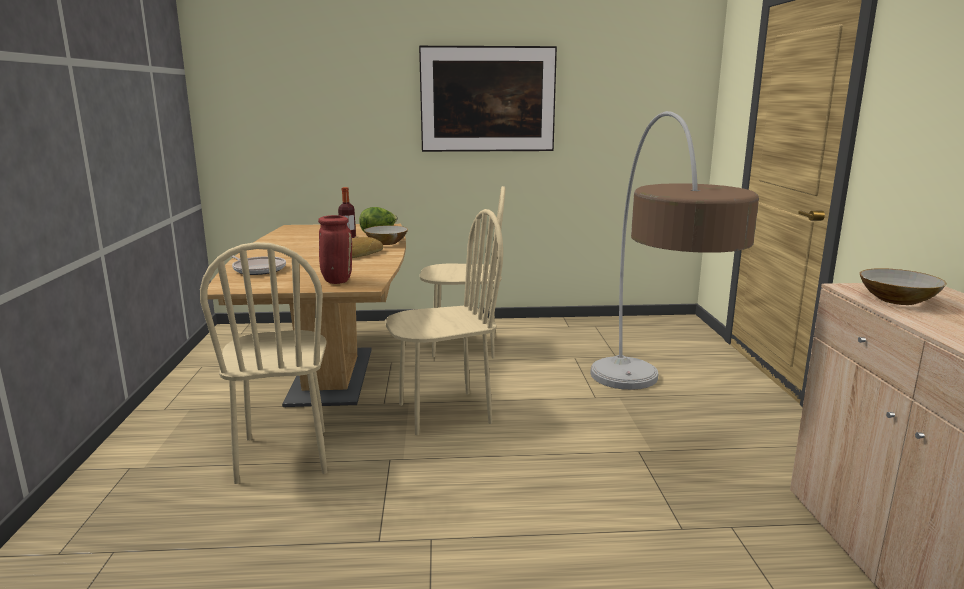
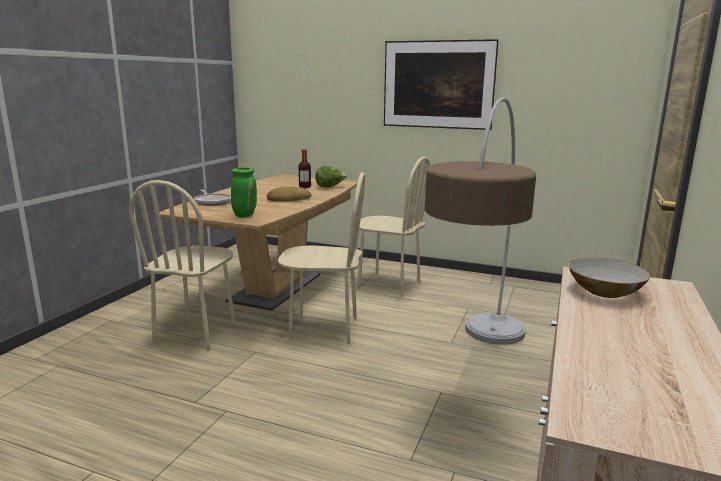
camera: 25 degrees right, 0 degrees up
(336, 281) = (244, 215): red vase -> green vase
(386, 243) = (323, 193): bowl -> none

